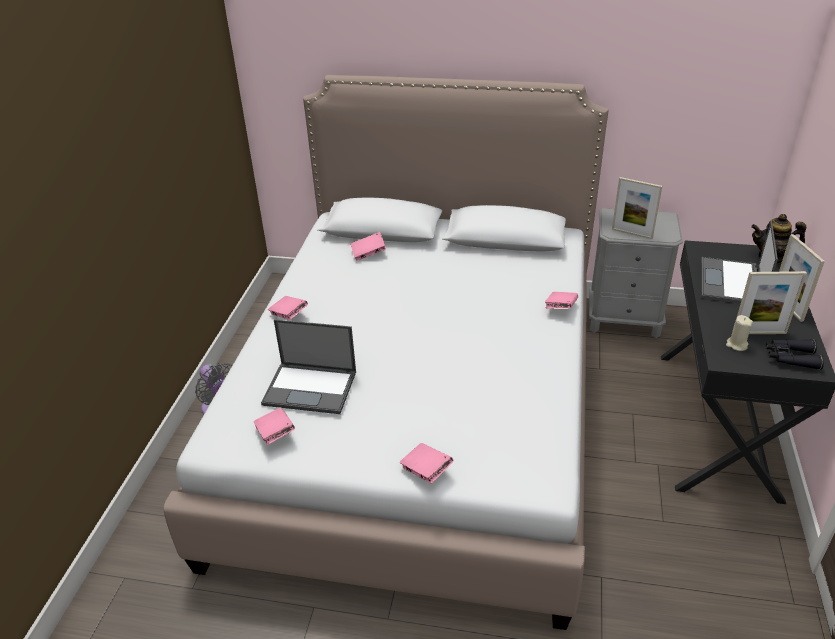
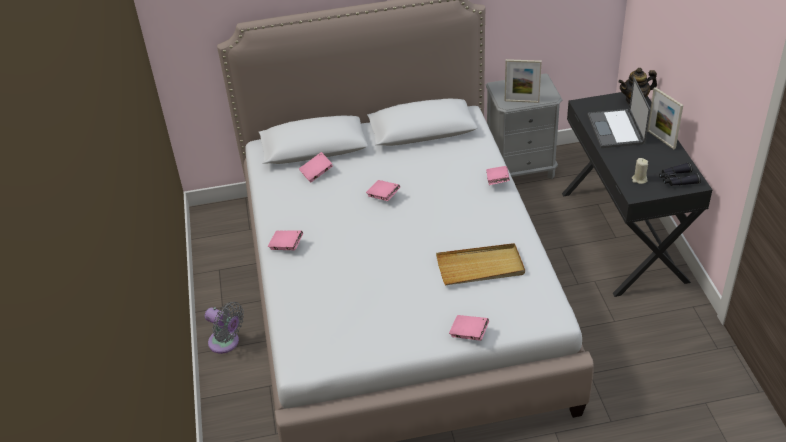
camera: 20 degrees left, 5 degrees up
(275, 434) = (344, 342): pink book -> pink book (383, 196)
(311, 388) = (347, 300): laptop -> none
(486, 396) = (480, 267): none -> beige tray
(759, 333) = (650, 166): picture frame -> none

